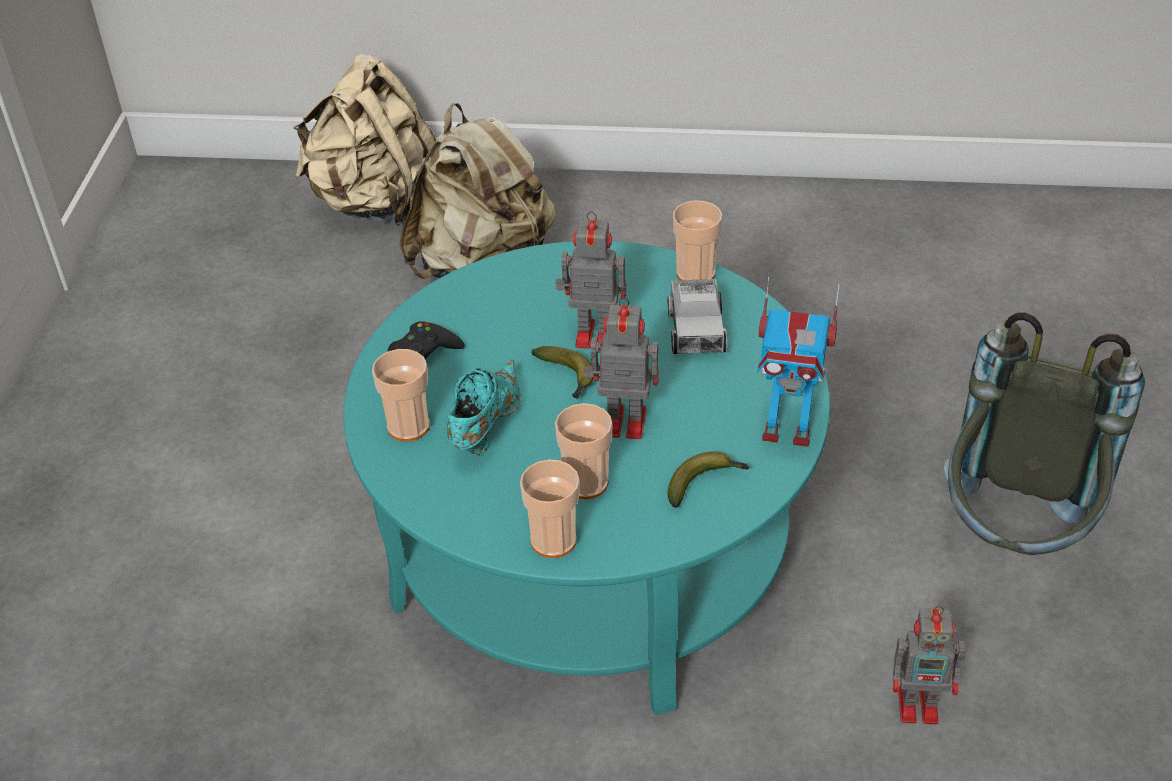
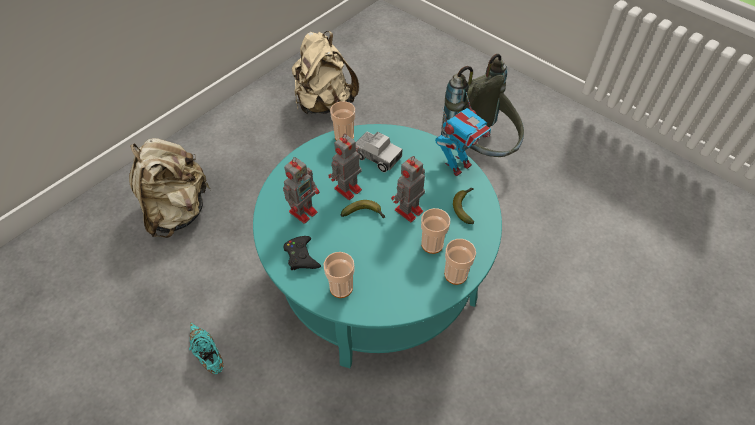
camera: 55 degrees left, 10 degrees up
(374, 202) = (87, 225): beige backpack -> beige backpack (324, 103)
(485, 427) = (368, 259): turquoise shoe -> turquoise shoe (208, 354)
(920, 705) = (528, 225): toy robot -> toy robot (304, 211)

